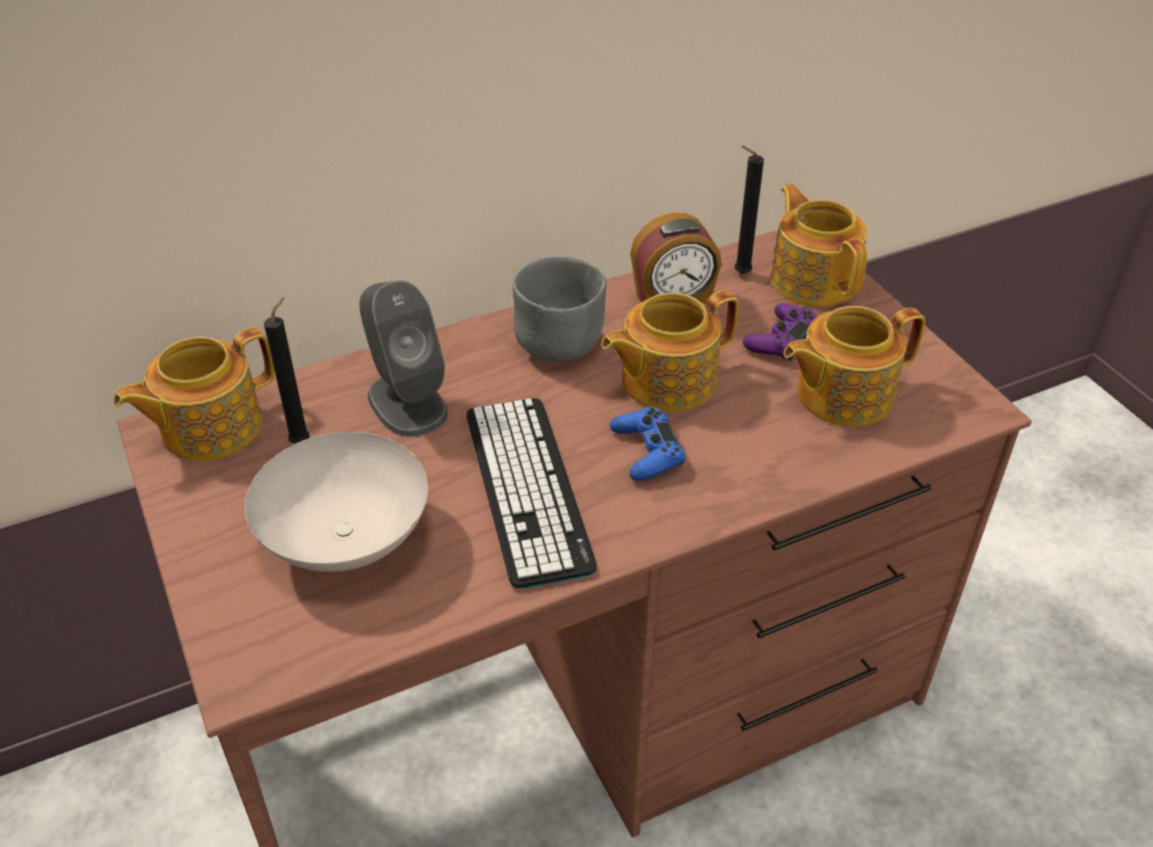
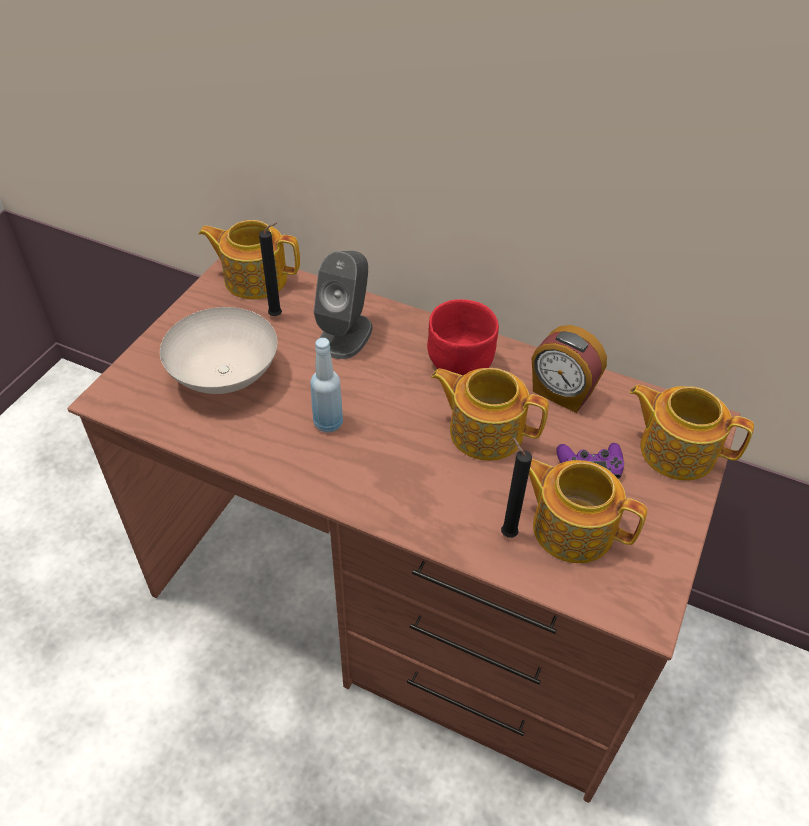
camera: 50 degrees right, 5 degrees up
(527, 489) = (328, 423): keyboard -> blue bottle
(561, 348) = (459, 368): grey bowl -> red bowl
(647, 452) = (411, 458): blue game controller -> none
(739, 274) = (632, 408): black candle -> black candle (506, 532)
(813, 280) = (675, 449): teapot -> teapot turned 90 degrees counterclockwise

